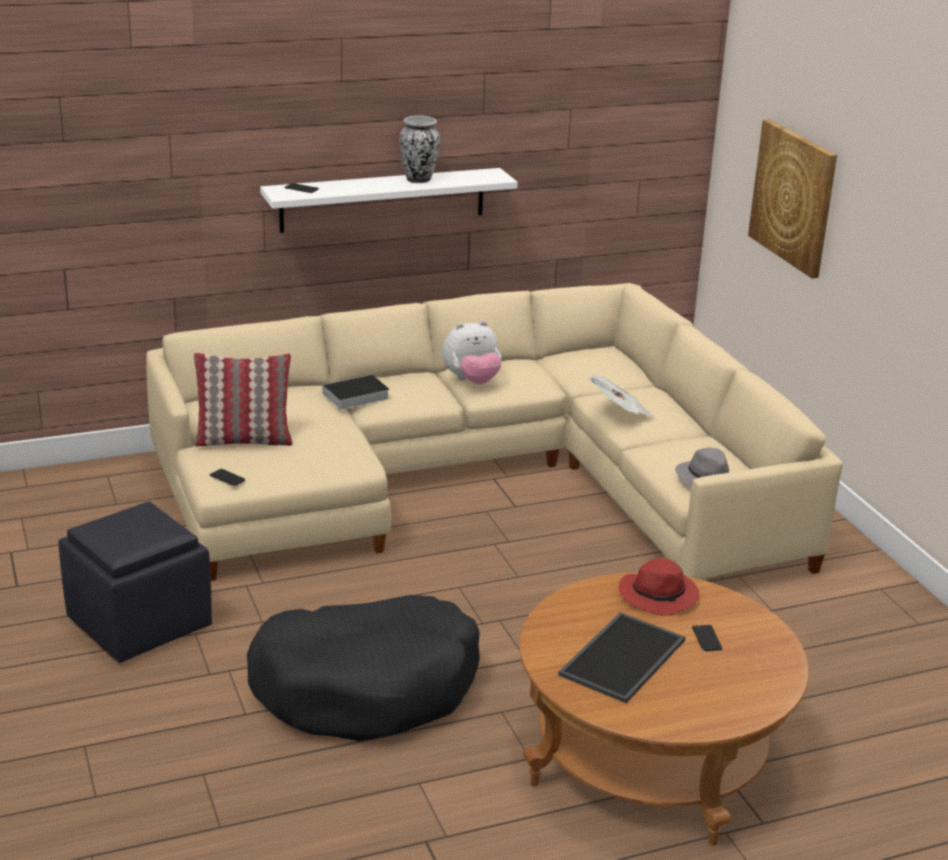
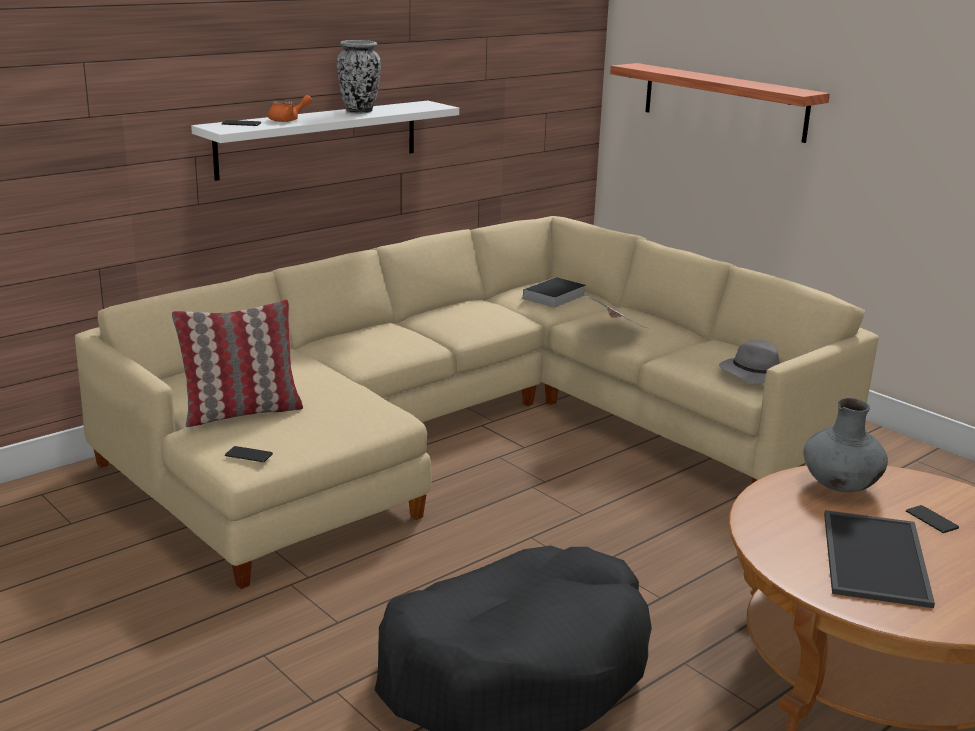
camera: 20 degrees left, 5 degrees down
(139, 622) = (182, 657): black ottoman -> none
(345, 187) = (288, 120): none -> orange teapot
(354, 397) = (334, 353): book -> book (553, 297)
(472, 381) = (444, 323): plush toy -> none
(659, 595) = (839, 486): red hat -> grey vase
(793, 197) = (724, 101): picture -> shelf

